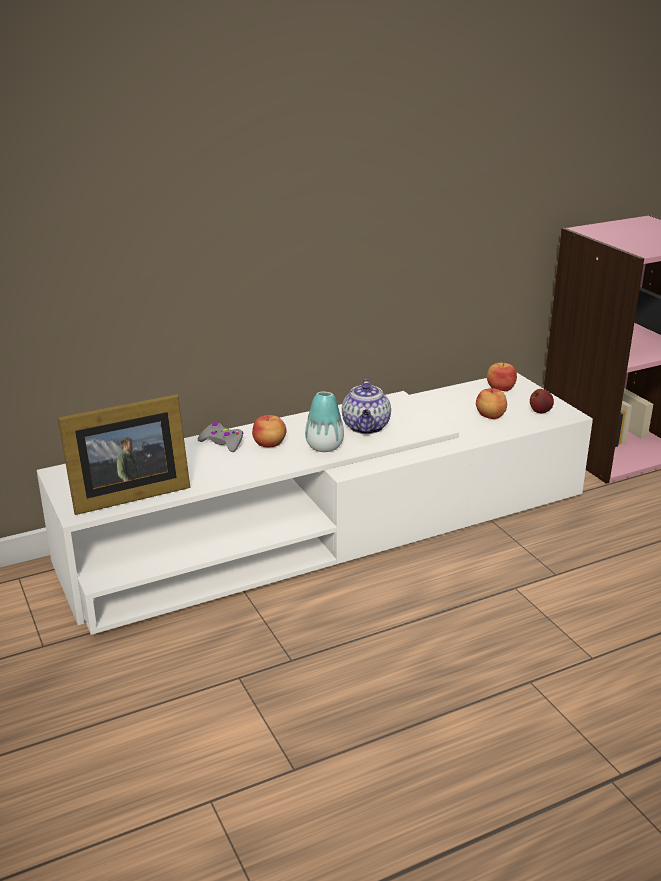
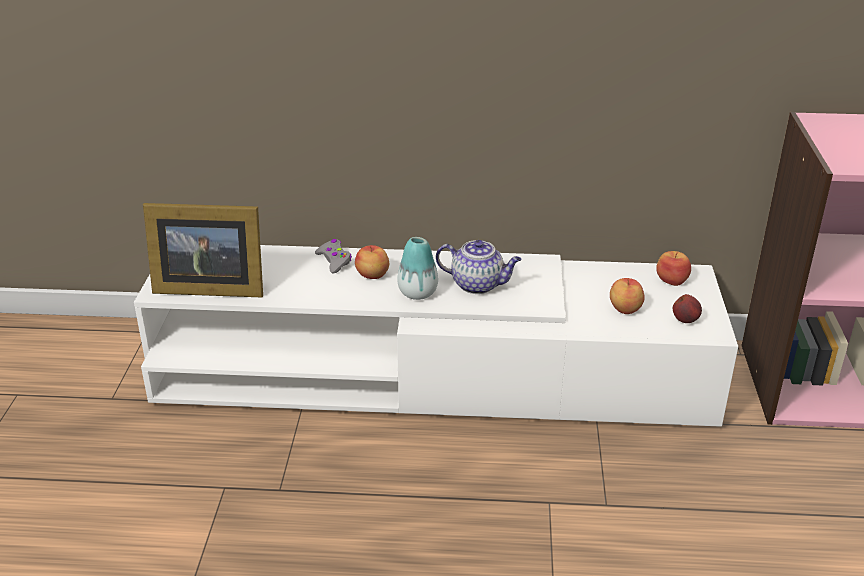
camera: 30 degrees right, 5 degrees up
(366, 427) = (478, 285): teapot -> teapot turned 105 degrees counterclockwise

